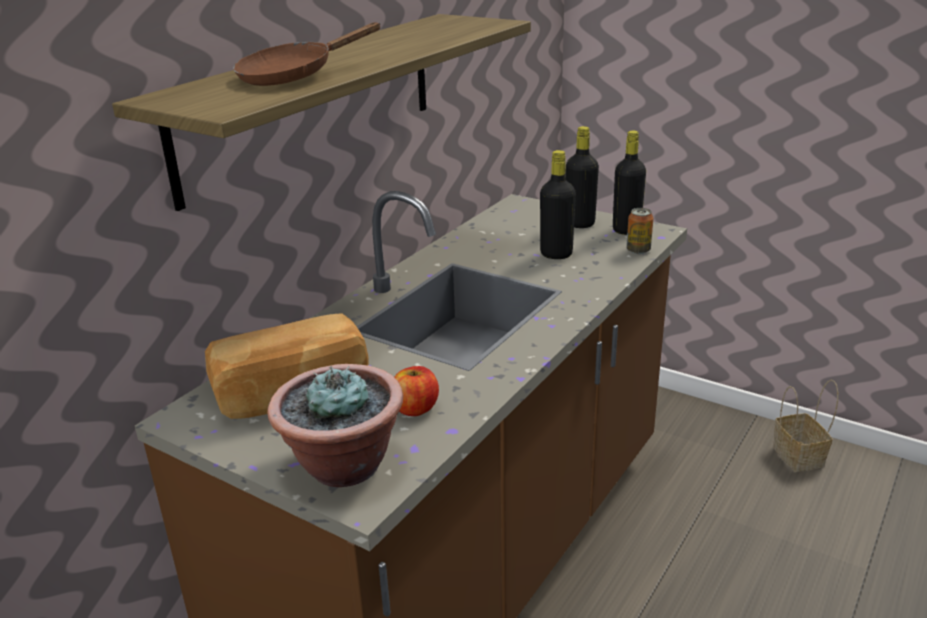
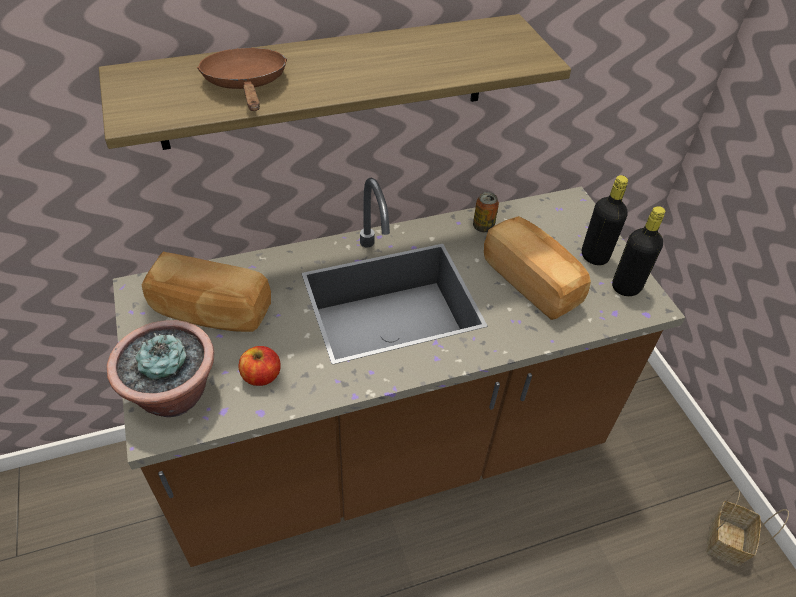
camera: 35 degrees right, 20 degrees up
(295, 76) = (246, 85): brown frying pan -> brown frying pan turned 75 degrees clockwise
(556, 254) = (532, 281): black bottle -> bread
(638, 250) = (605, 318): can -> can (483, 227)

